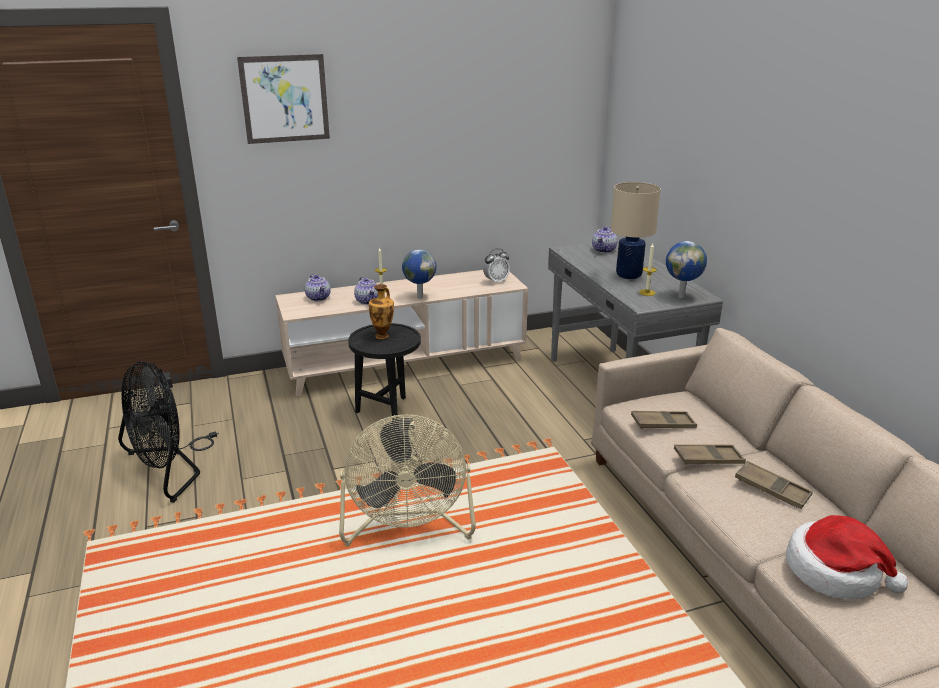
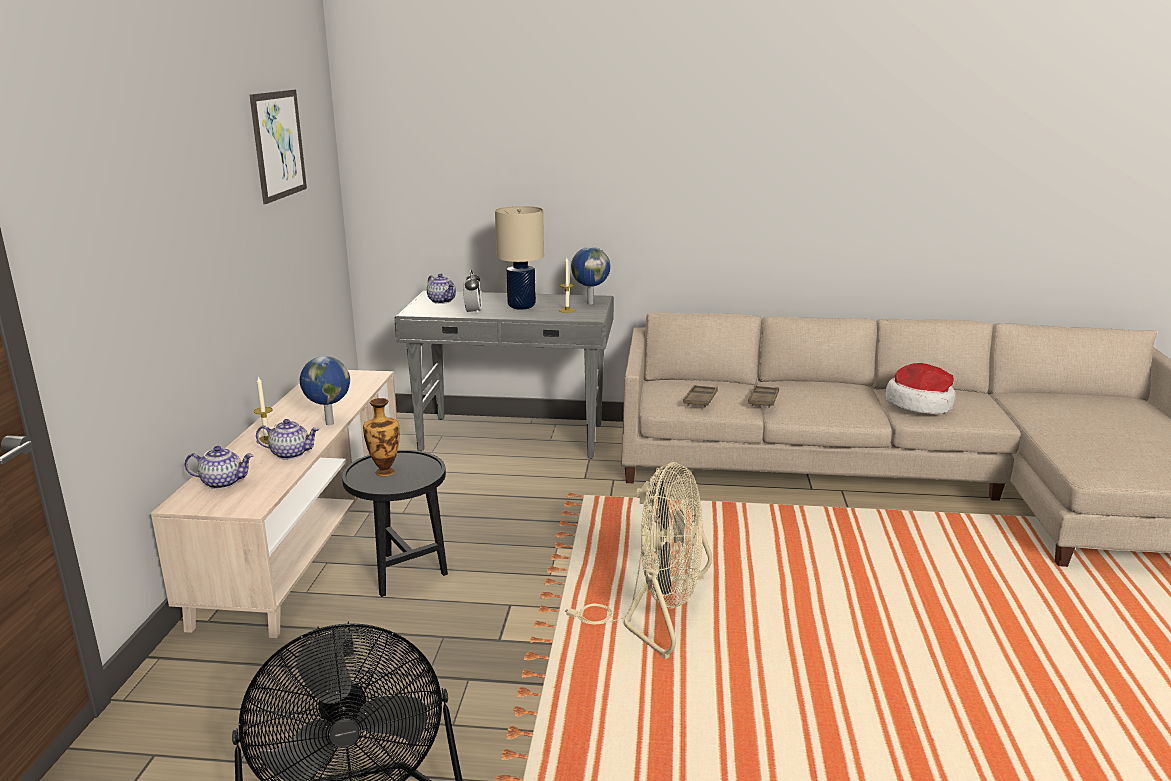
camera: 65 degrees left, 5 degrees down
(285, 99) = (111, 170): picture -> picture (278, 144)
(496, 281) = (350, 380): alarm clock -> alarm clock (473, 312)
(772, 489) = (818, 392): brown tray -> none

